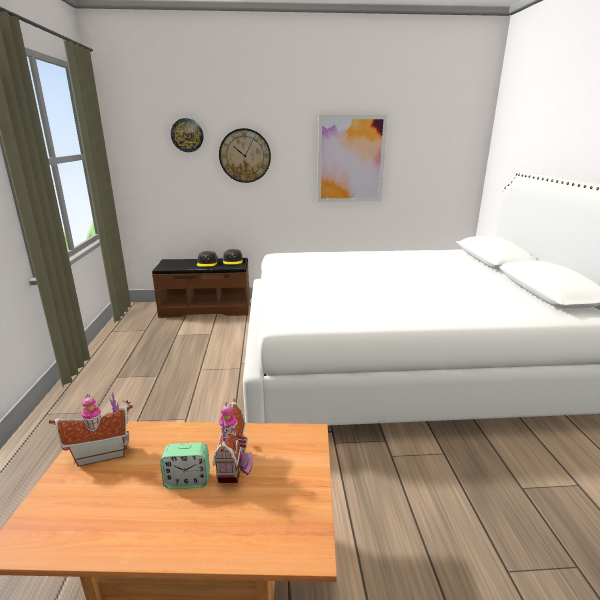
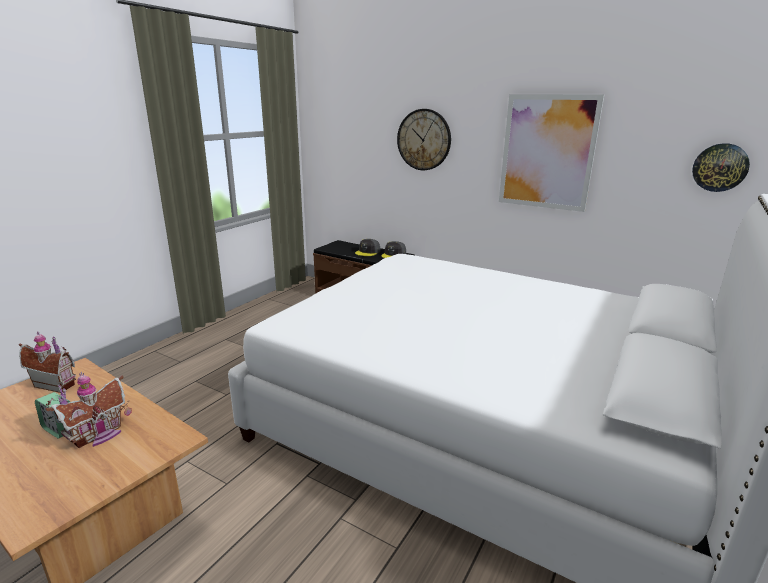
camera: 35 degrees right, 0 degrees up
(187, 135) = (371, 115): wall clock -> wall clock (720, 167)

